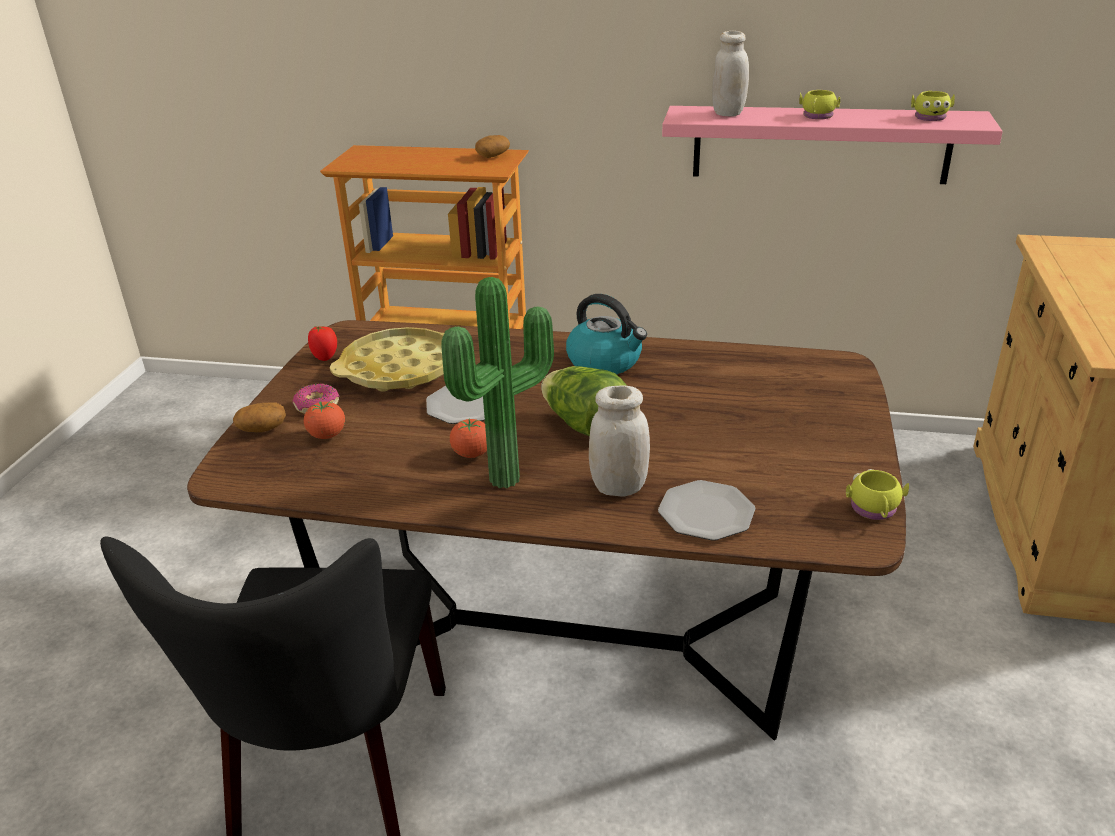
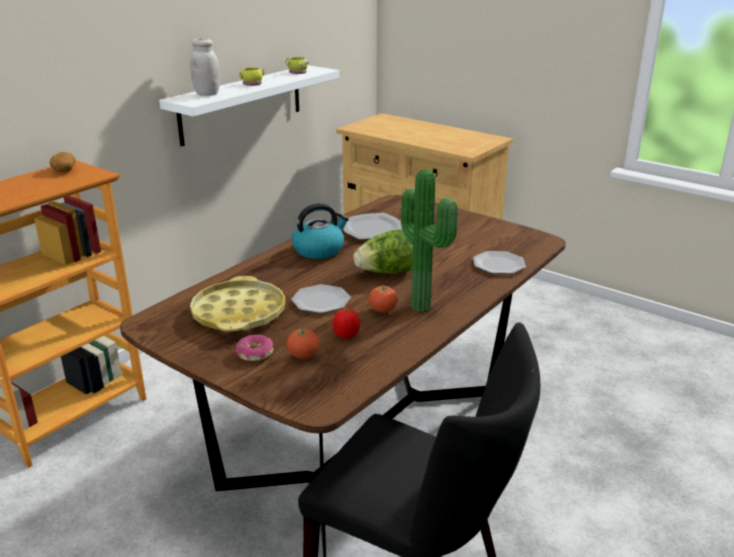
camera: 65 degrees left, 5 degrees down
(262, 429) = (262, 381): potato -> none
(325, 357) = (178, 339): tomato -> tomato (346, 335)
(619, 487) = (457, 278): white jar -> none
(714, 377) = (373, 229): none -> plate
(820, 144) = (242, 104): pink shelf -> white shelf
(874, 510) = (525, 232): yellow mug -> none

